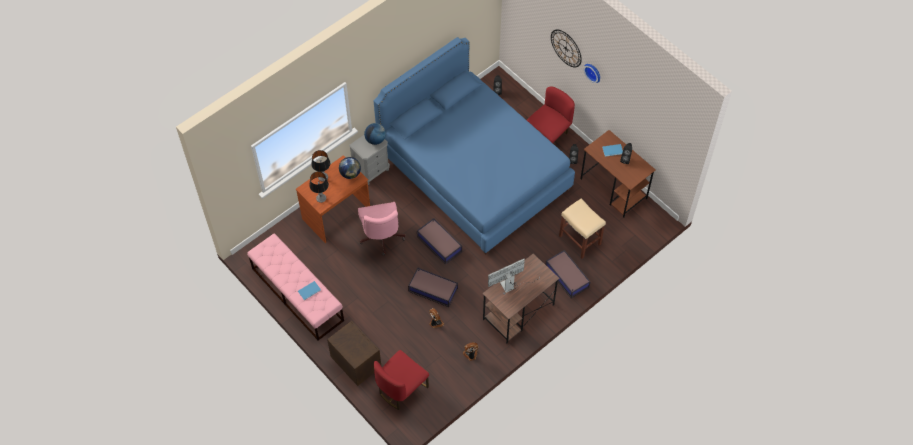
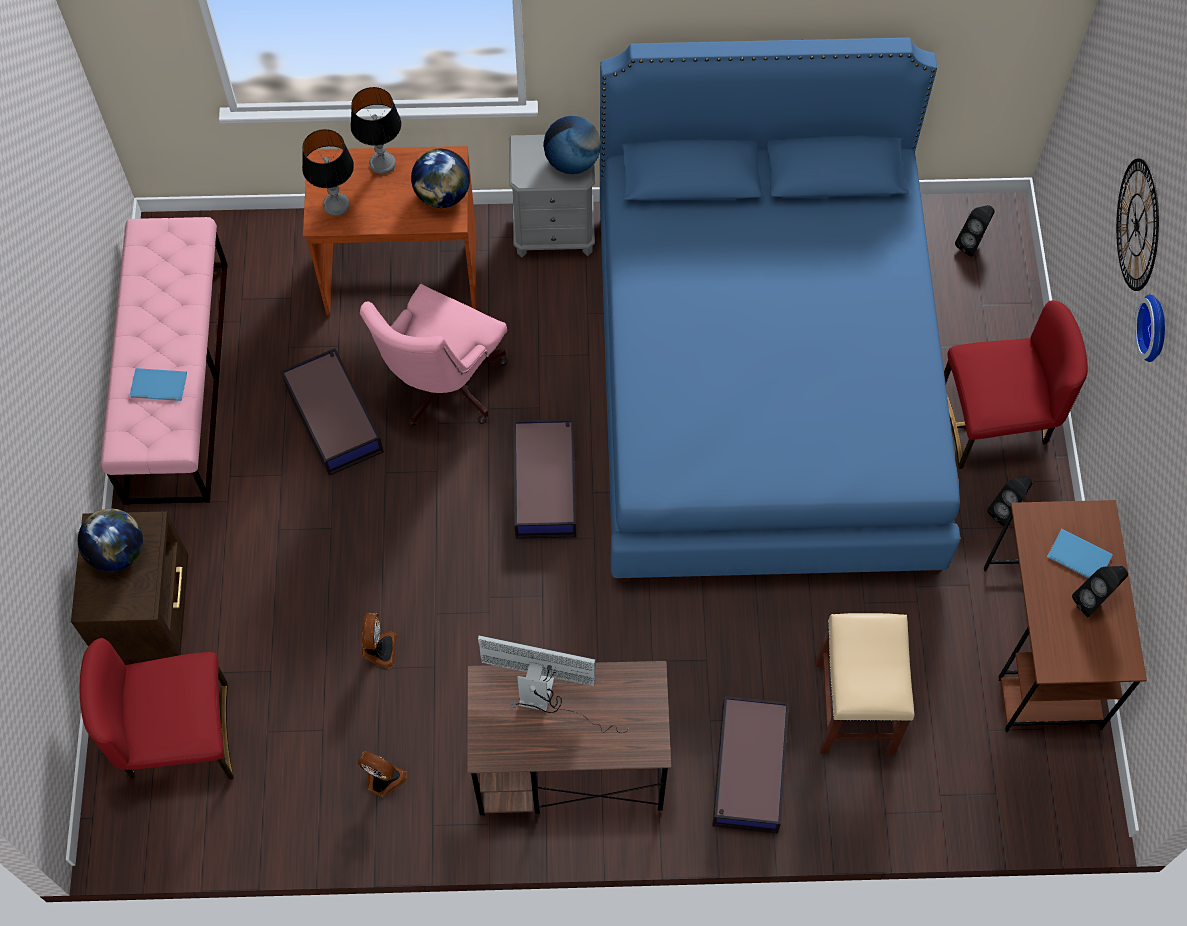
camera: 40 degrees right, 5 degrees up
(349, 341) = (117, 552): none -> globe
(432, 289) = (440, 572): storage box -> storage box (334, 417)

